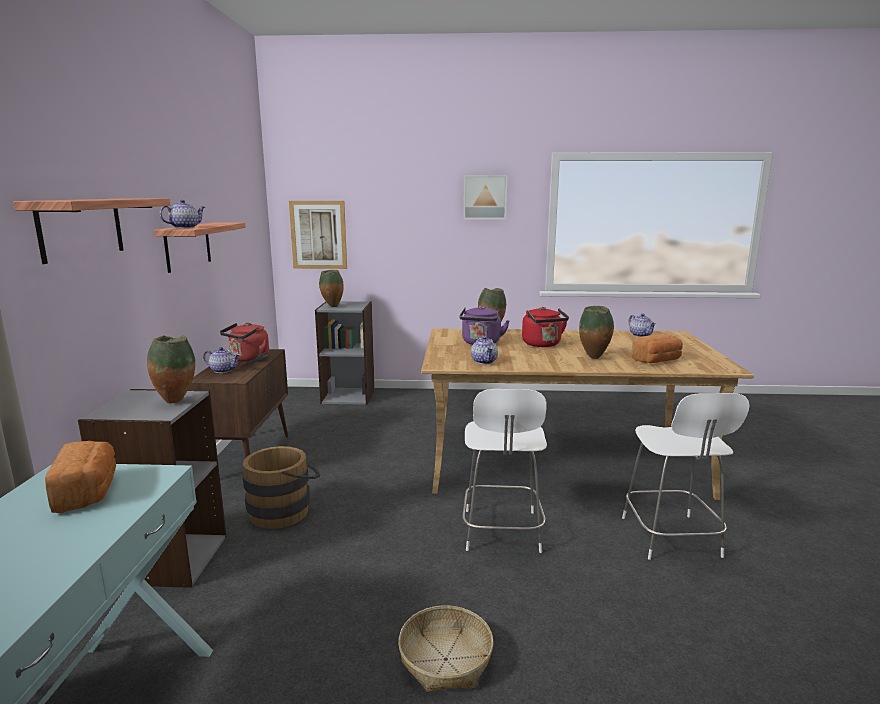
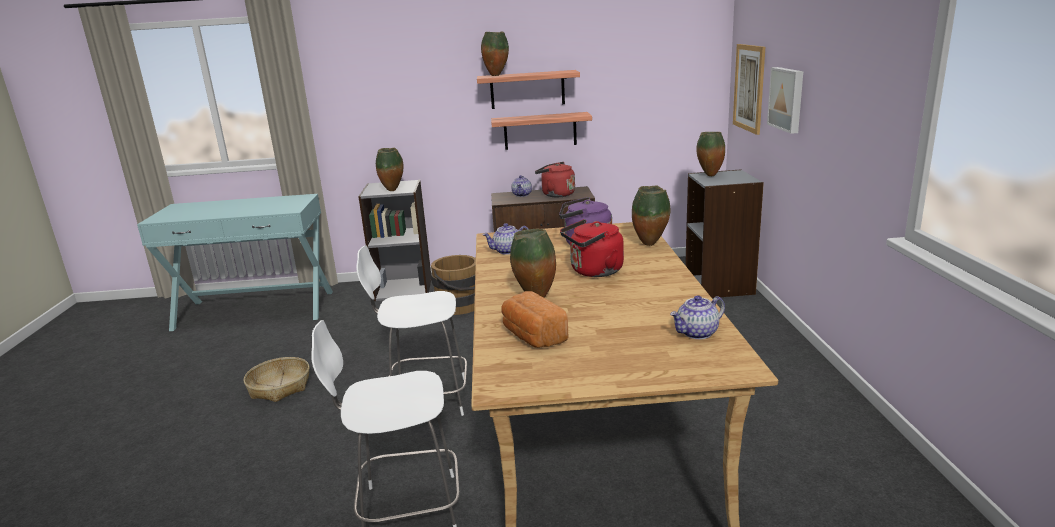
camera: 85 degrees right, 5 degrees up
(81, 228) = (395, 75): shelf -> shelf (540, 131)
(88, 492) = (279, 204): bread -> none
(185, 227) = (496, 75): teapot -> vase
(485, 197) = (863, 51): picture -> picture (787, 99)

